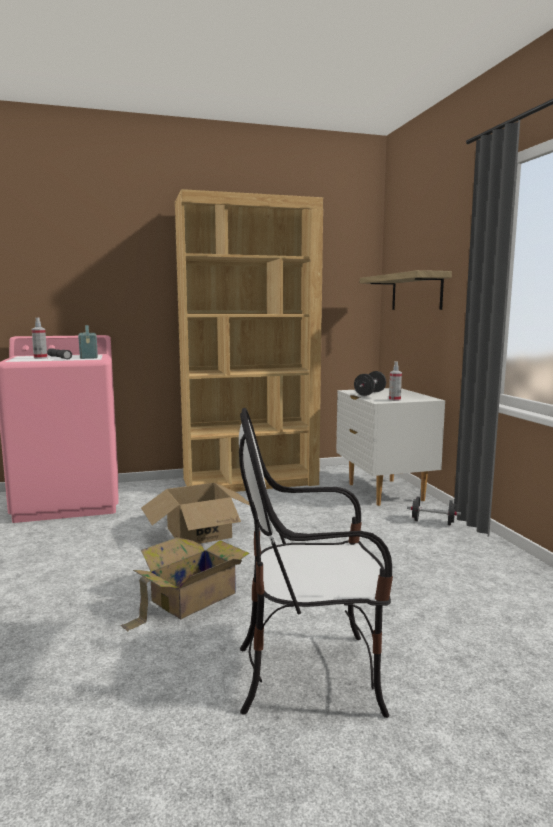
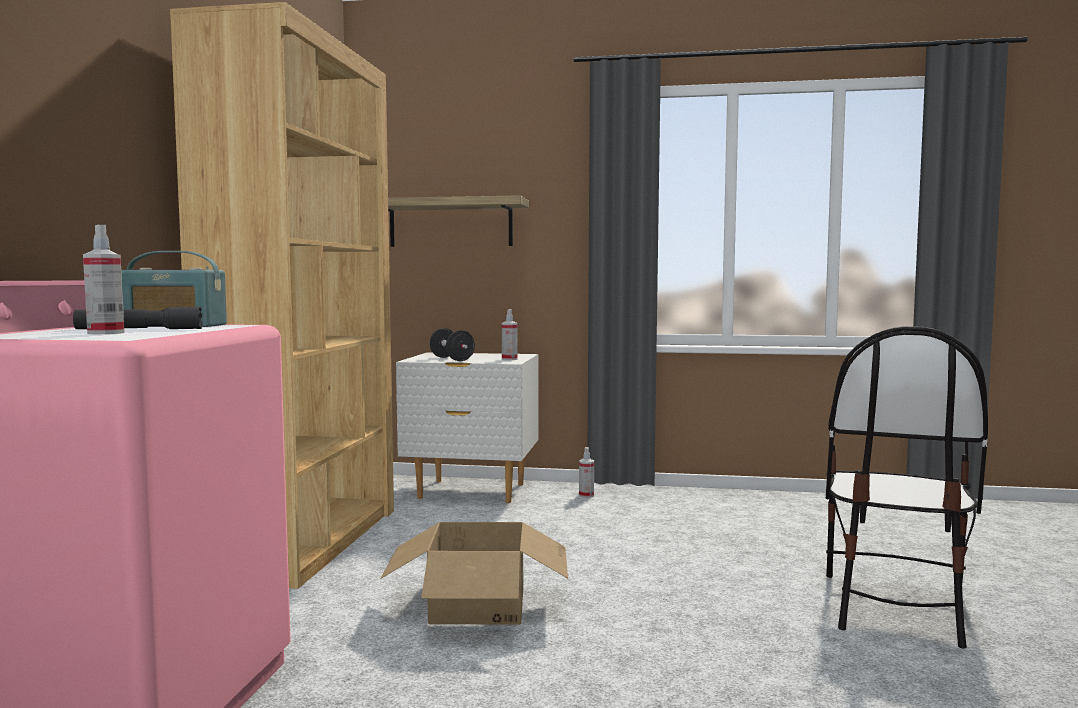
camera: 65 degrees left, 5 degrees down
(190, 598) = (702, 640): cardboard box -> none
(432, 522) = (586, 495): black dumbbell -> spray bottle

